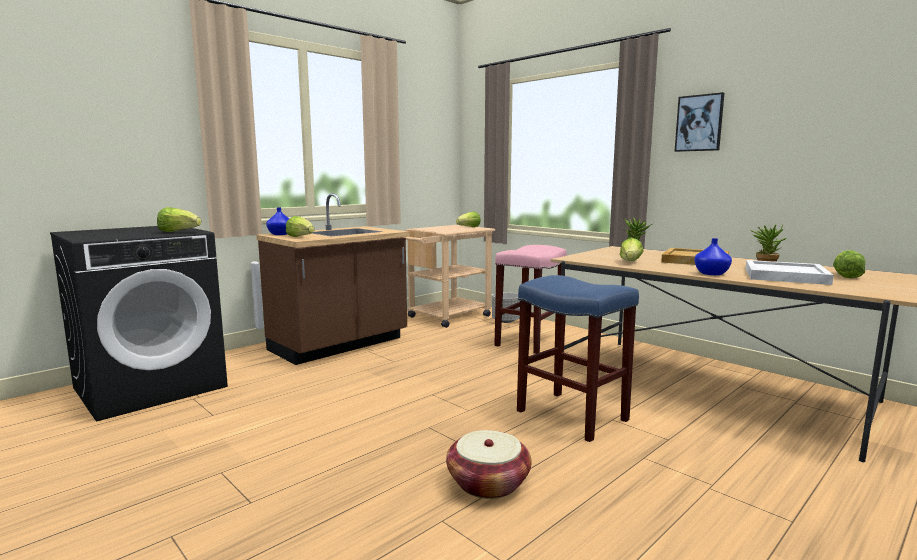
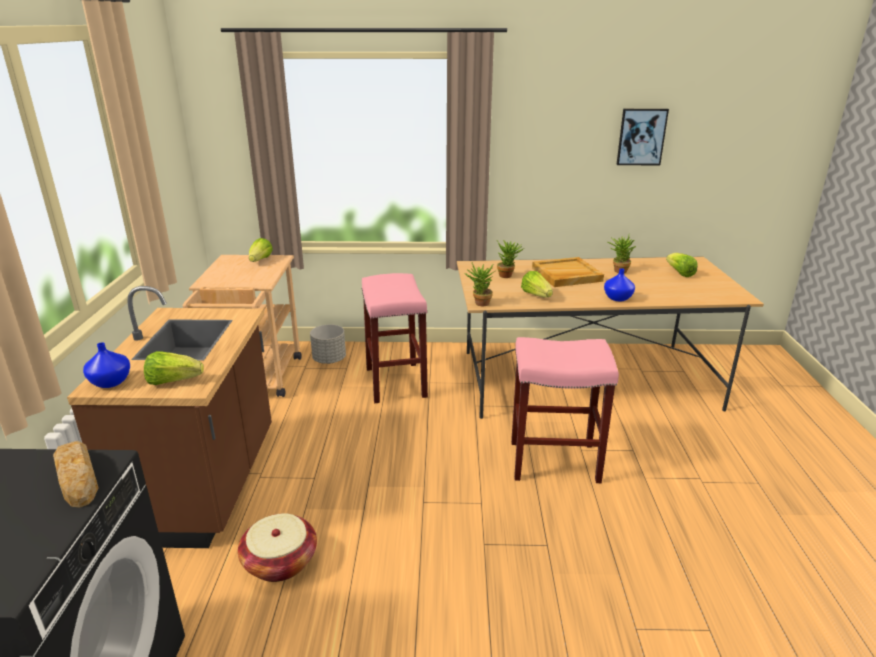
camera: 45 degrees left, 15 degrees up
(178, 232) = (77, 477): lettuce -> bread
(488, 483) = (607, 571): basket -> basket (280, 562)
(567, 258) = (479, 304): none -> potted plant
(570, 415) = (552, 462): blue stool -> pink stool
(699, 123) = (531, 130): picture -> picture (641, 137)
(784, 276) = (656, 286): white tray -> none

